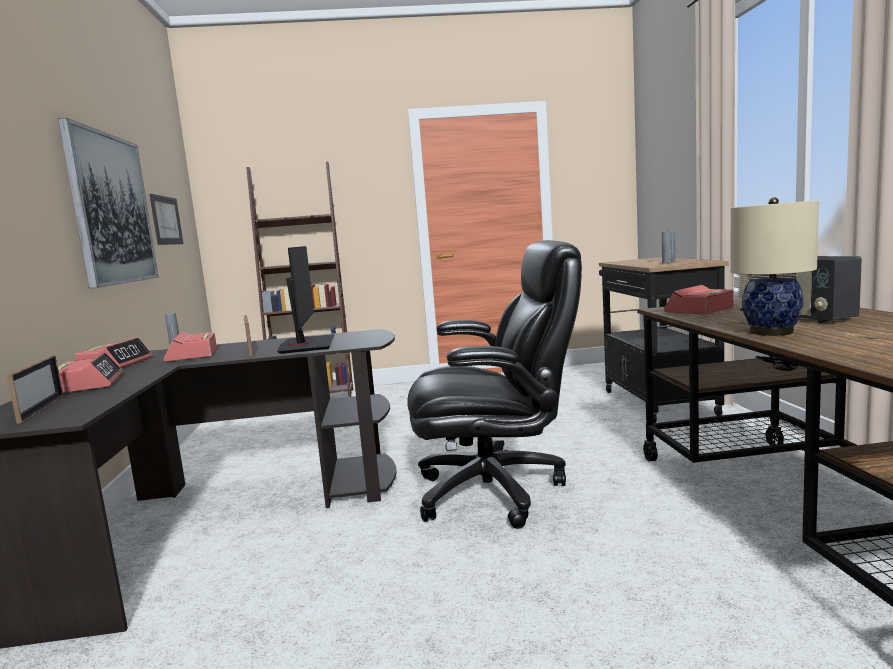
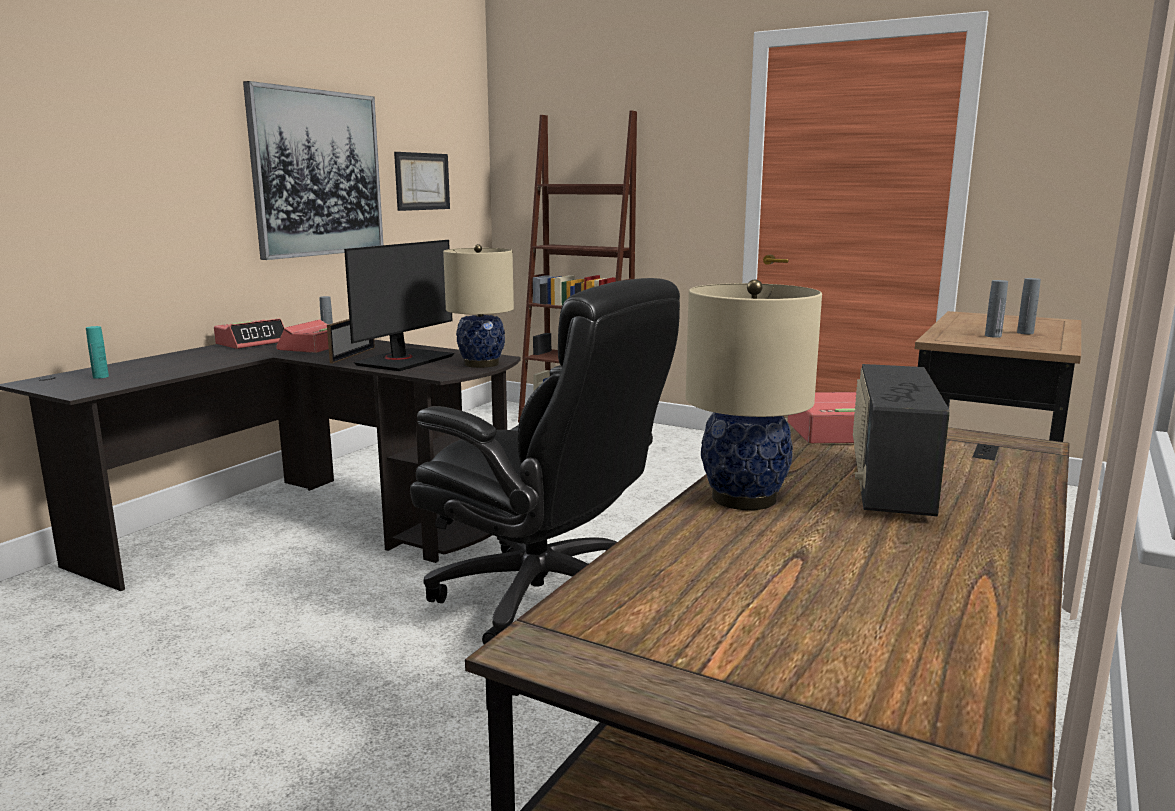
camera: 35 degrees right, 5 degrees up
(41, 409) = (100, 377): picture frame -> turquoise bottle
(88, 384) = (182, 360): alarm clock -> none
(372, 335) = (481, 364): none -> beige table lamp

